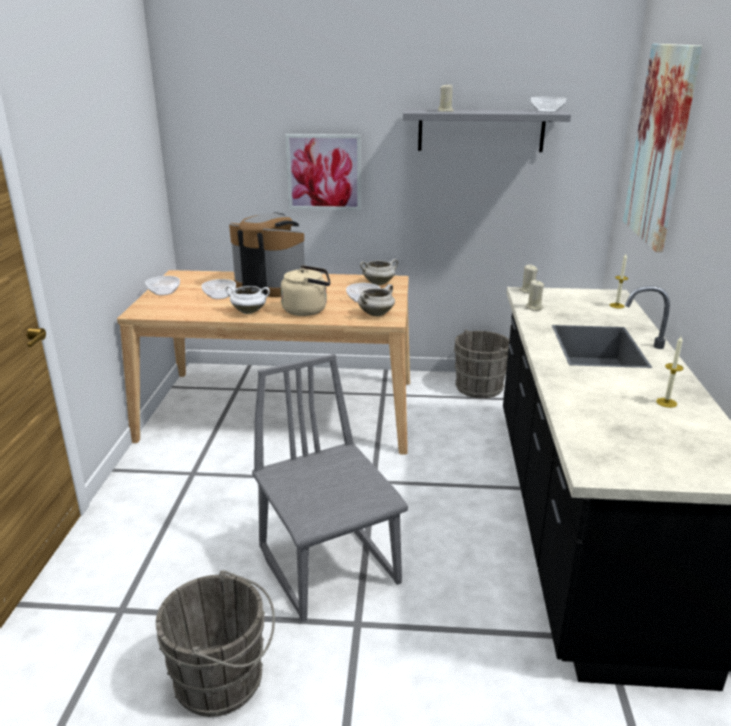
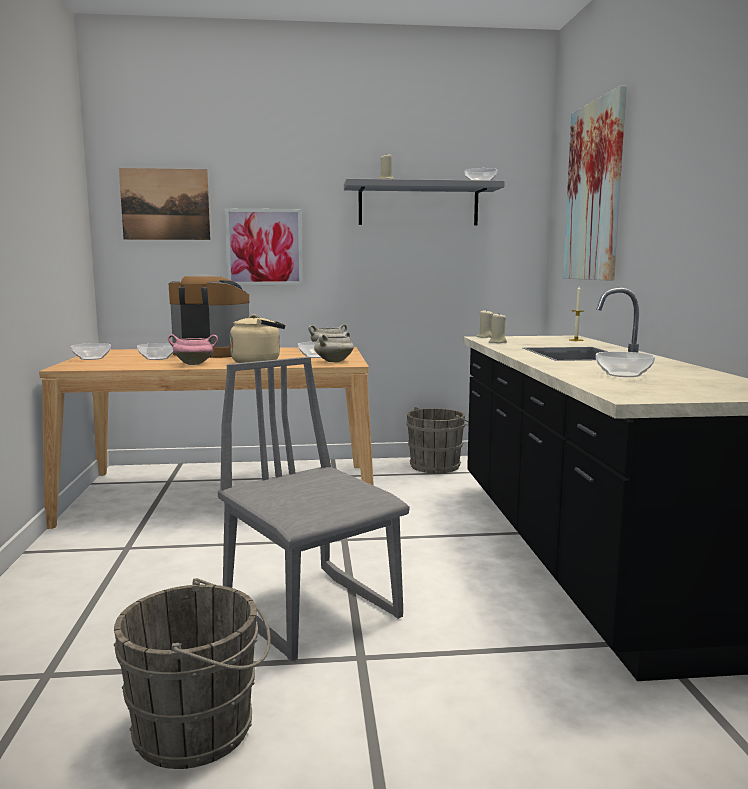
camera: 10 degrees left, 15 degrees down
(229, 129) = (165, 204): none -> picture
(249, 311) = (194, 364): white cooking pot -> pink cooking pot
(616, 411) = (622, 374): none -> bowl
(666, 402) = (667, 370): candle -> none

